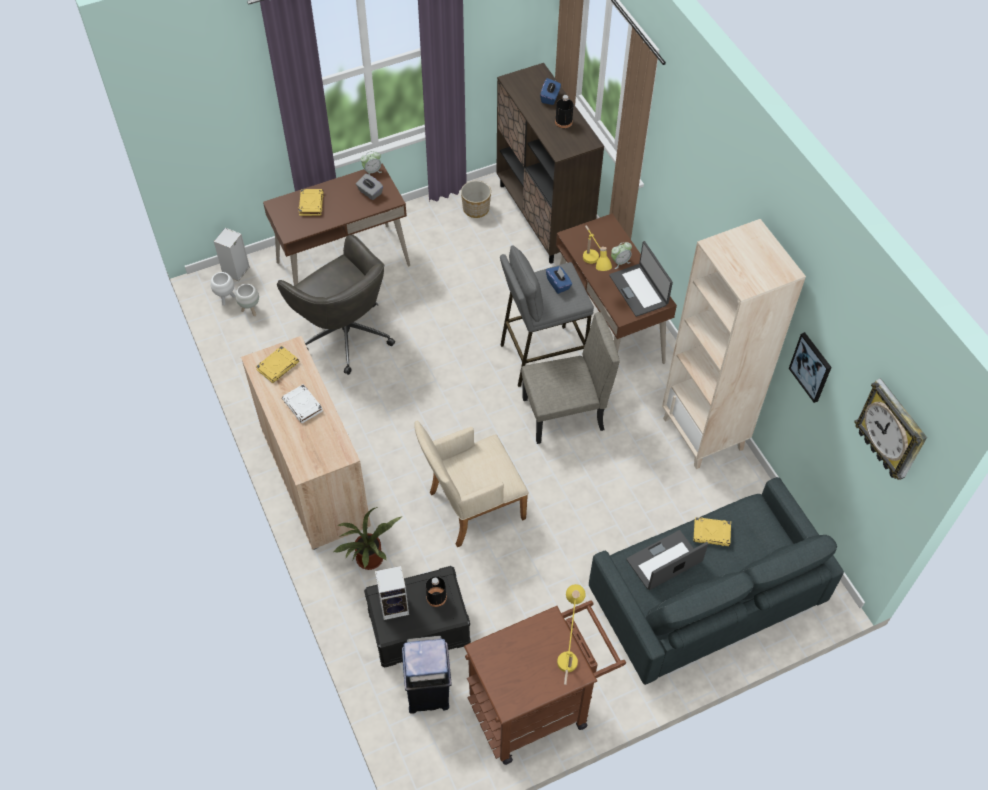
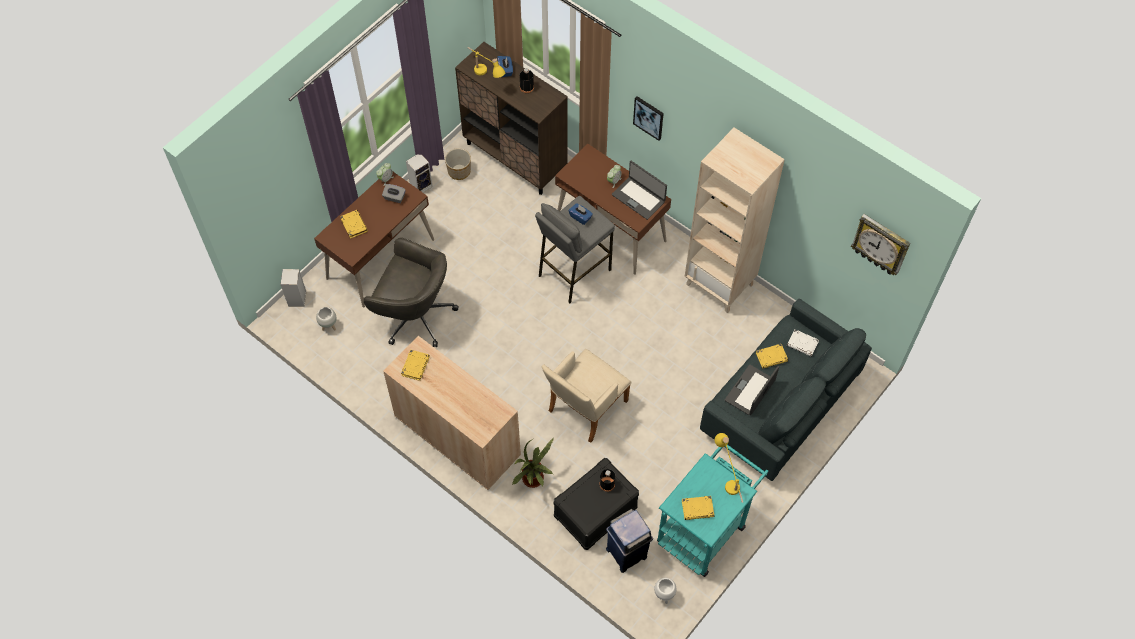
camera: 25 degrees left, 5 degrees up
(226, 299) = (303, 325): white planter -> white planter (664, 595)
(303, 405) = (452, 388): white book -> white book (802, 344)
(395, 605) = (582, 502): speaker -> speaker (421, 185)
(510, 668) = (698, 508): none -> yellow book
(538, 706) = (705, 528): brown cart -> turquoise cart
(563, 415) = (613, 311): beige chair -> none
(593, 266) = (596, 192): yellow table lamp -> yellow table lamp (486, 76)
(811, 367) = (802, 216): picture -> picture (649, 117)

